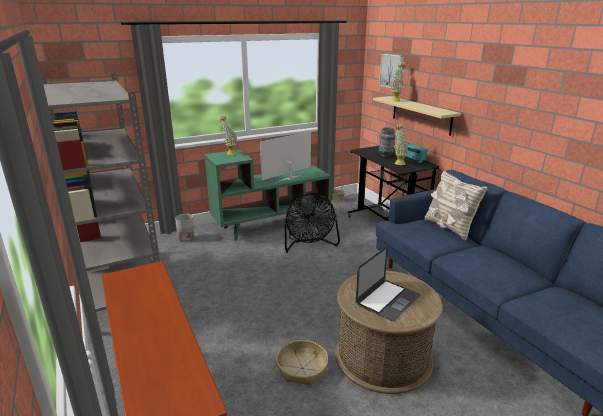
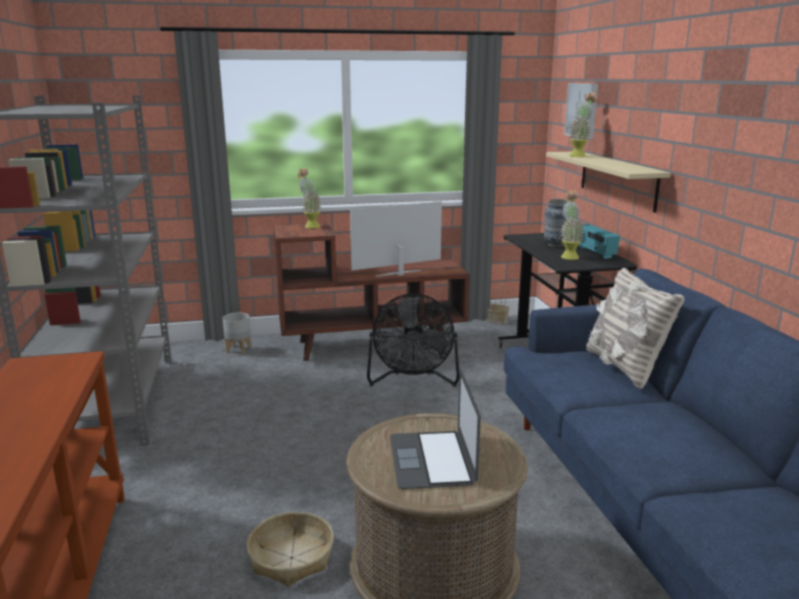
camera: 15 degrees right, 5 degrees down
(272, 224) = (373, 344): green tv stand -> brown tv stand
(387, 299) = (432, 459): laptop -> laptop turned 120 degrees clockwise

